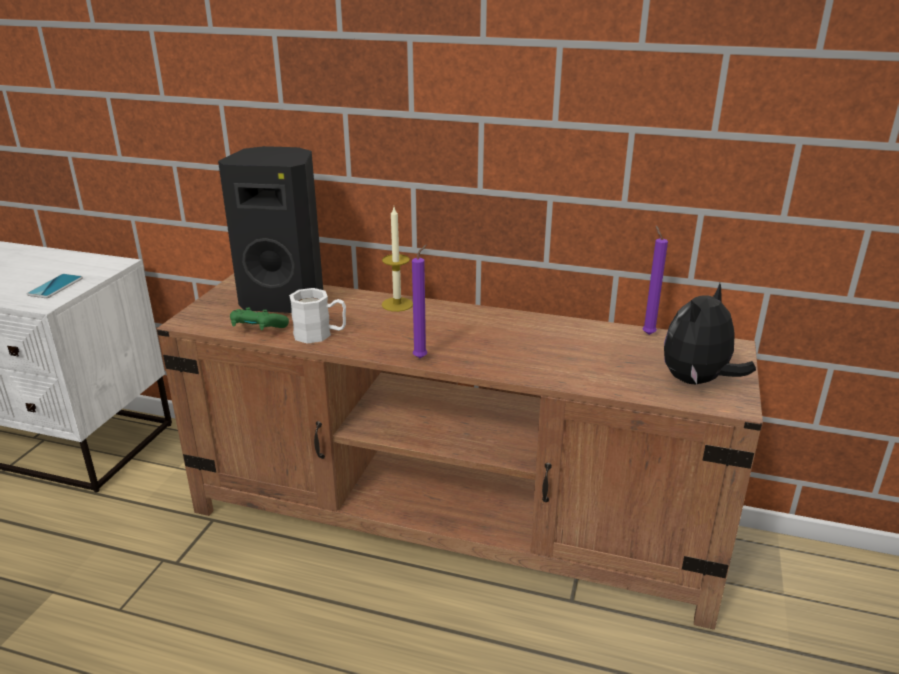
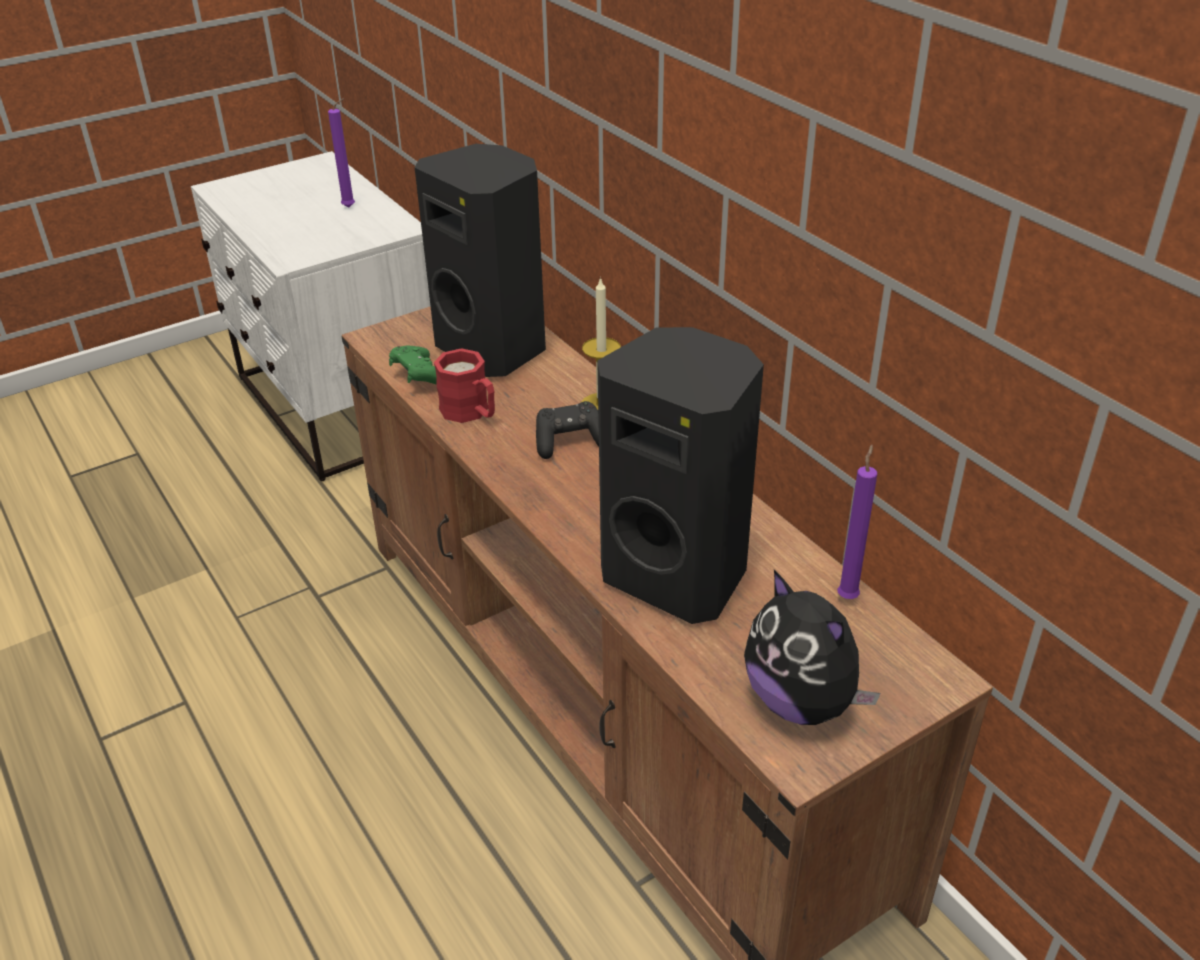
camera: 40 degrees right, 10 degrees up
(55, 287) = (319, 242): phone -> none
(320, 334) = (471, 413): white mug -> red mug
(405, 326) = (570, 442): none -> black game controller
(422, 357) = (530, 494): purple candle -> purple candle (351, 207)
(559, 358) = (678, 575): none -> black speaker
(697, 381) = (802, 702): plush toy -> plush toy turned 120 degrees counterclockwise

